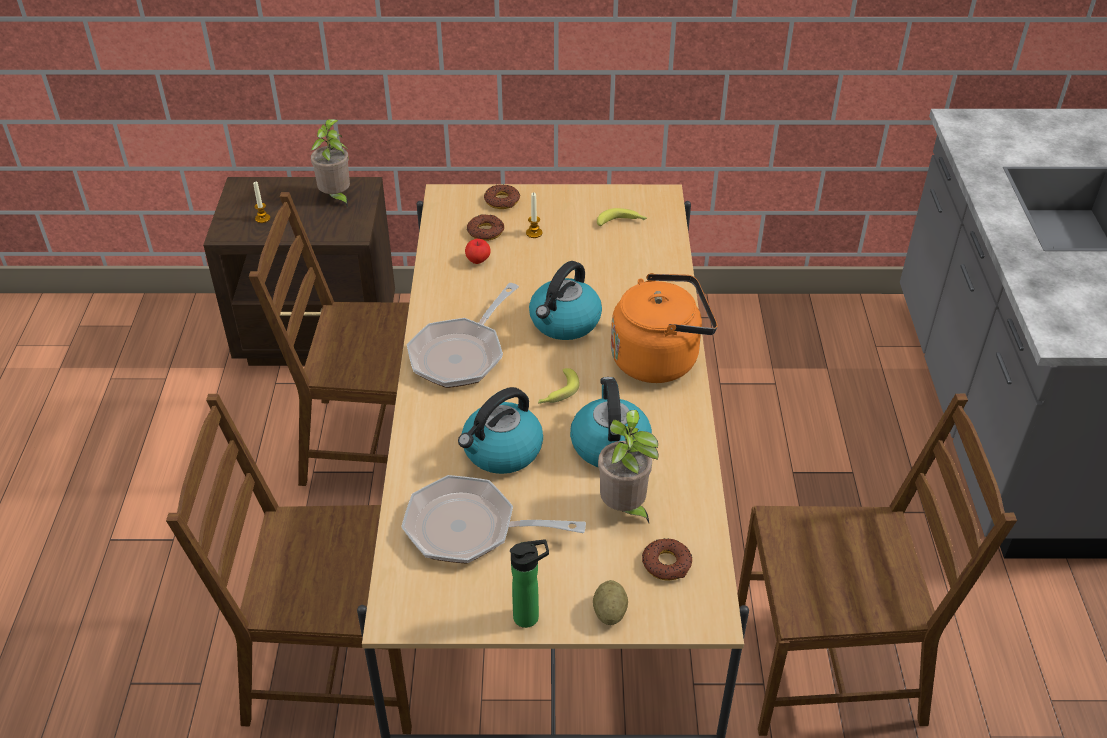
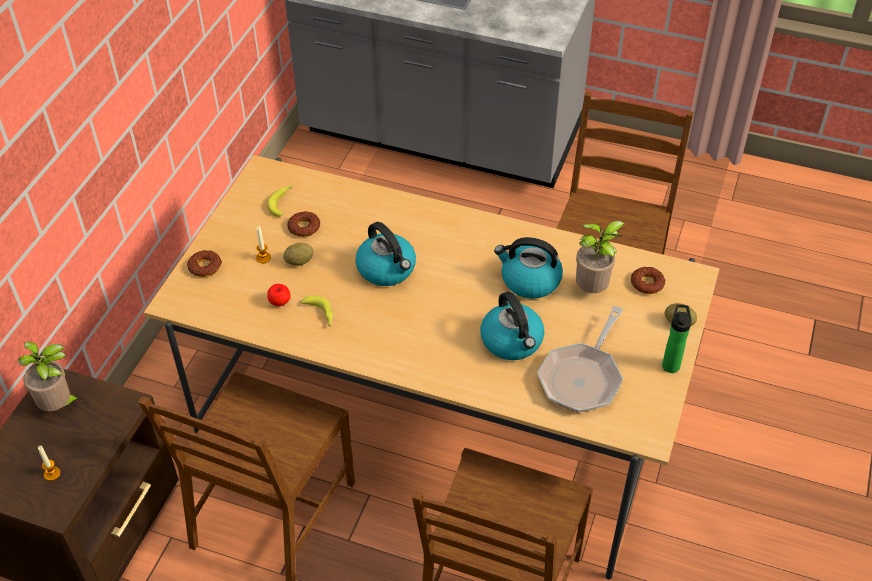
camera: 70 degrees left, 5 degrees up
(461, 354) = (394, 340): frying pan -> none
(485, 231) = (242, 288): donut -> donut (304, 227)
(542, 258) = (299, 261): none -> potato
(557, 392) = (464, 294): banana -> banana (320, 314)
(660, 358) = (454, 229): orange kettle -> none

